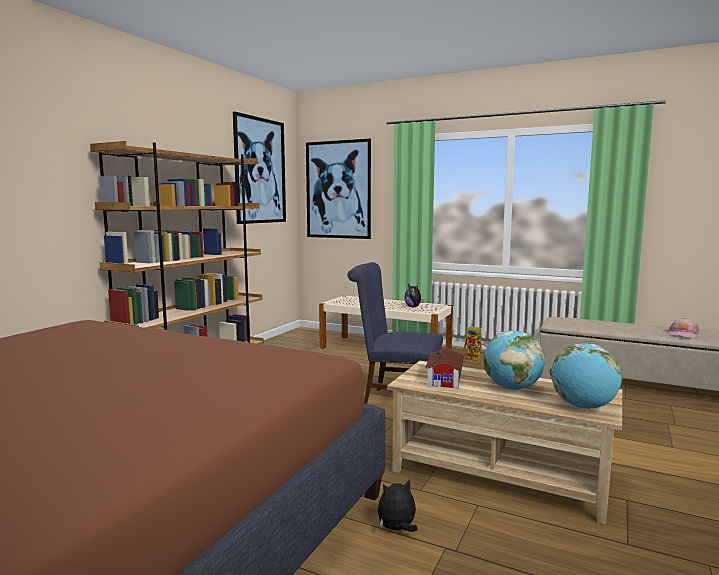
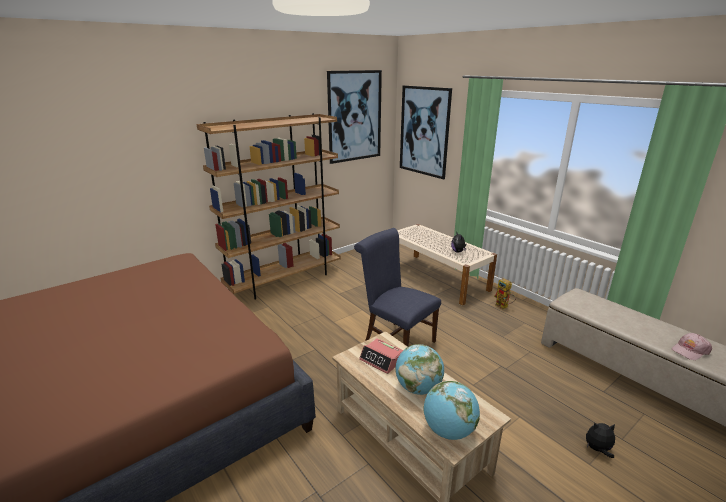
camera: 25 degrees right, 15 degrees up
(397, 529) = (300, 463): plush toy -> plush toy (597, 449)
(446, 378) = (381, 360): toy house -> alarm clock

